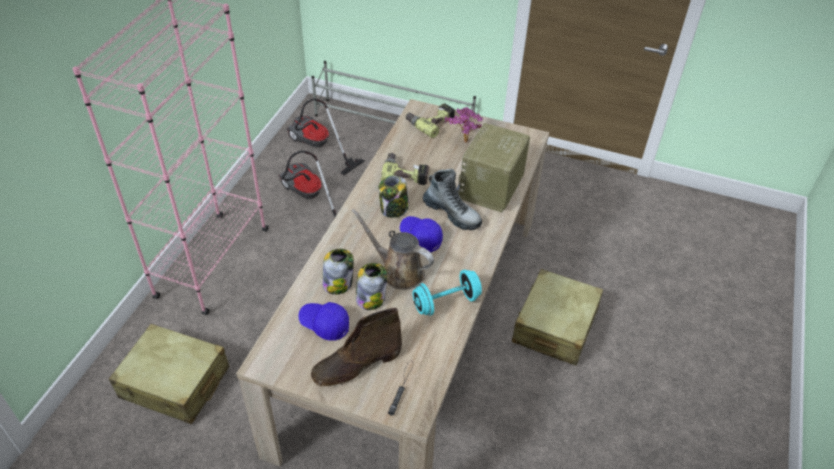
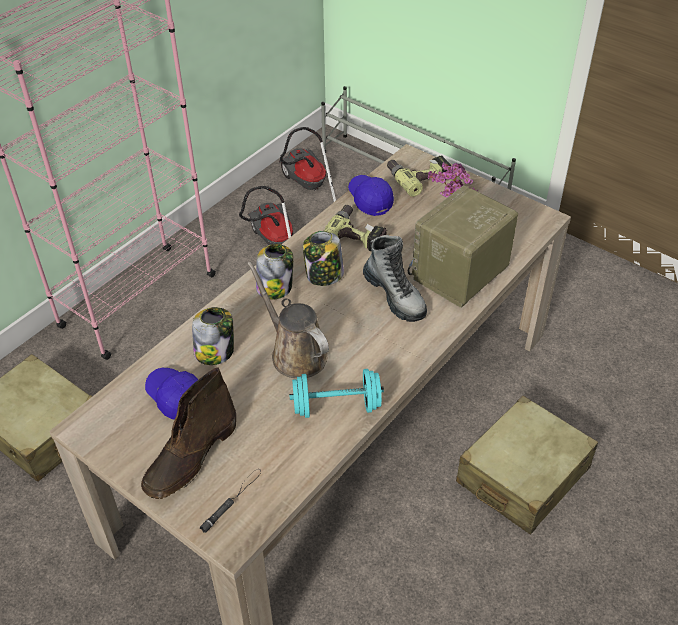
camera: 20 degrees right, 0 degrees up
(356, 364) = (191, 457): brown boot -> brown boot turned 45 degrees counterclockwise
(371, 298) = (246, 379): jar -> jar (275, 287)
(421, 237) = (341, 317): blue cap -> blue cap (370, 200)

